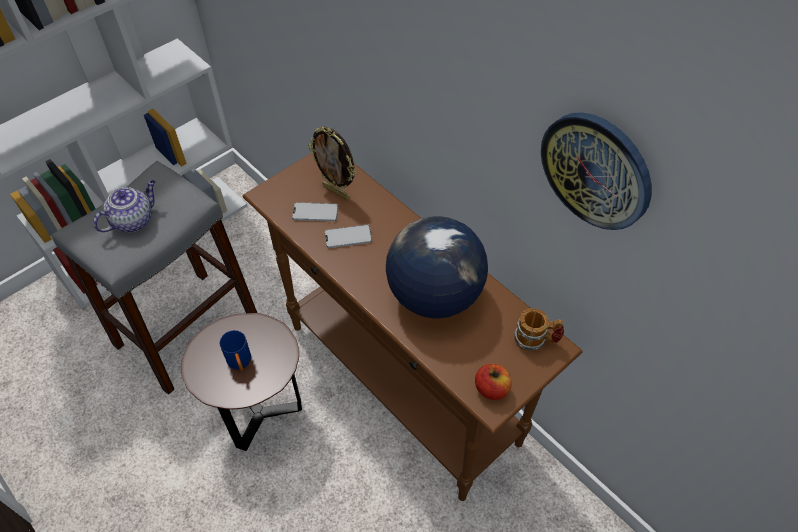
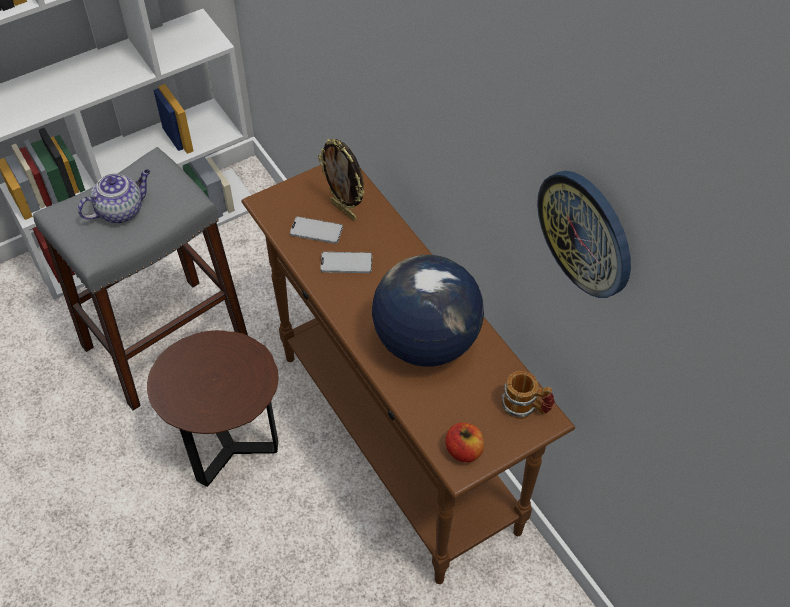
camera: 10 degrees right, 0 degrees up
(240, 363) = (211, 385): blue mug -> none

